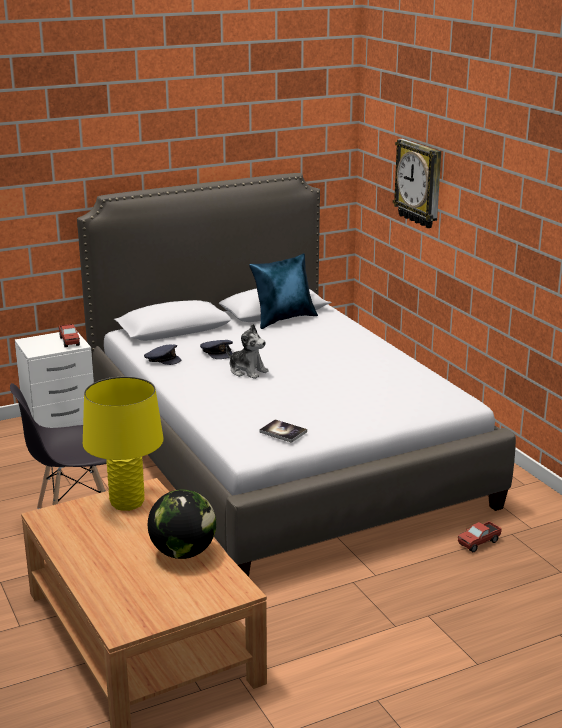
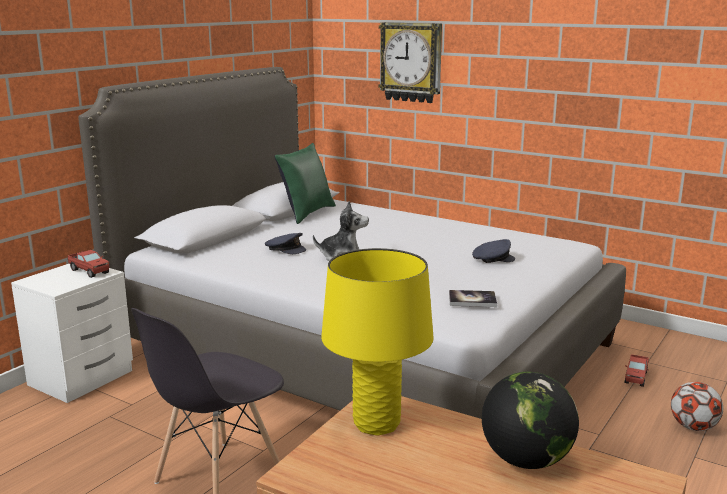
camera: 30 degrees left, 5 degrees down
(163, 359) = (235, 265): grey cap -> grey cap (492, 259)
(283, 319) = (306, 213): blue pillow -> green pillow
(464, 595) = (693, 427): none -> football

